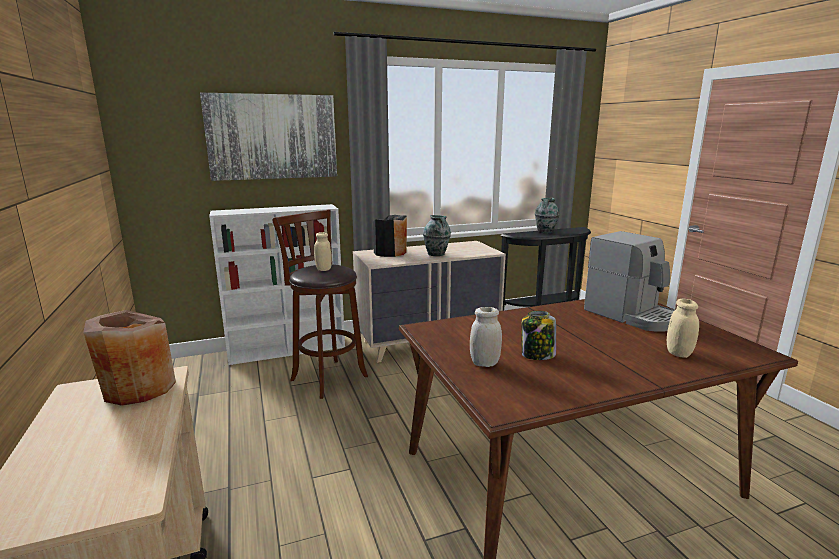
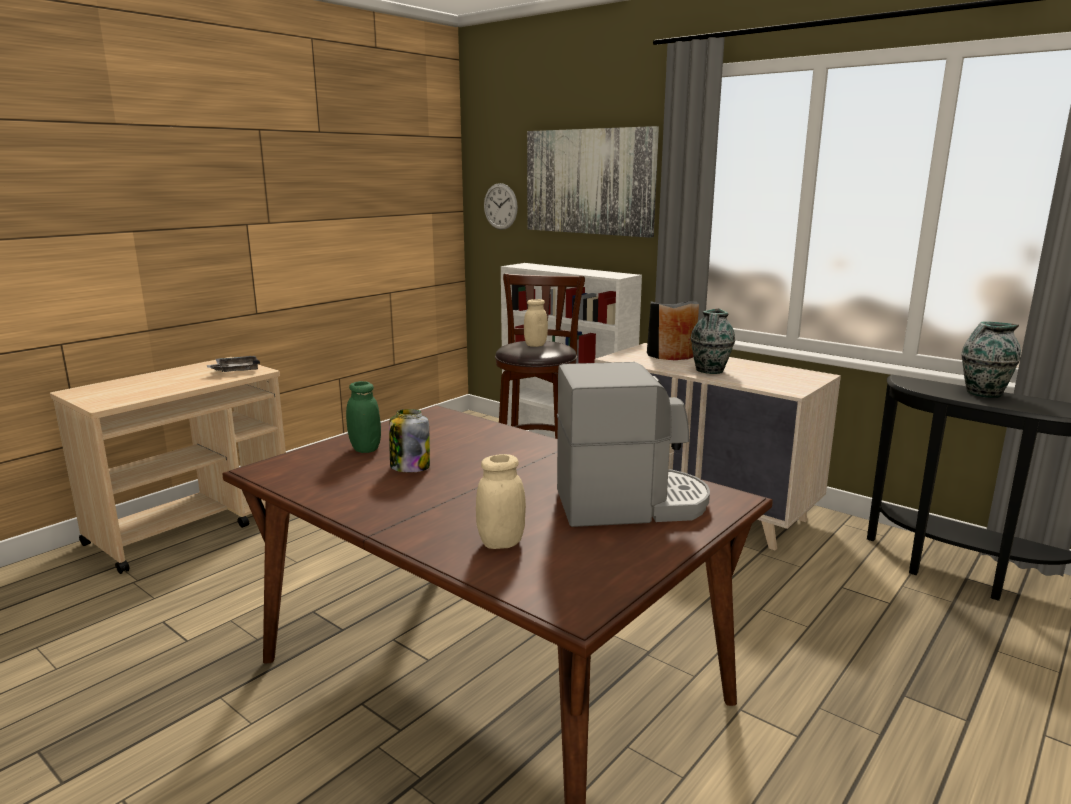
camera: 60 degrees right, 0 degrees up
(138, 388) = (236, 370): brown vase -> grey tray
(168, 162) = (500, 206): none -> wall clock
(484, 363) = (365, 449): white jar -> green jar
(631, 315) = (630, 504): coffee machine -> coffee machine turned 120 degrees counterclockwise

